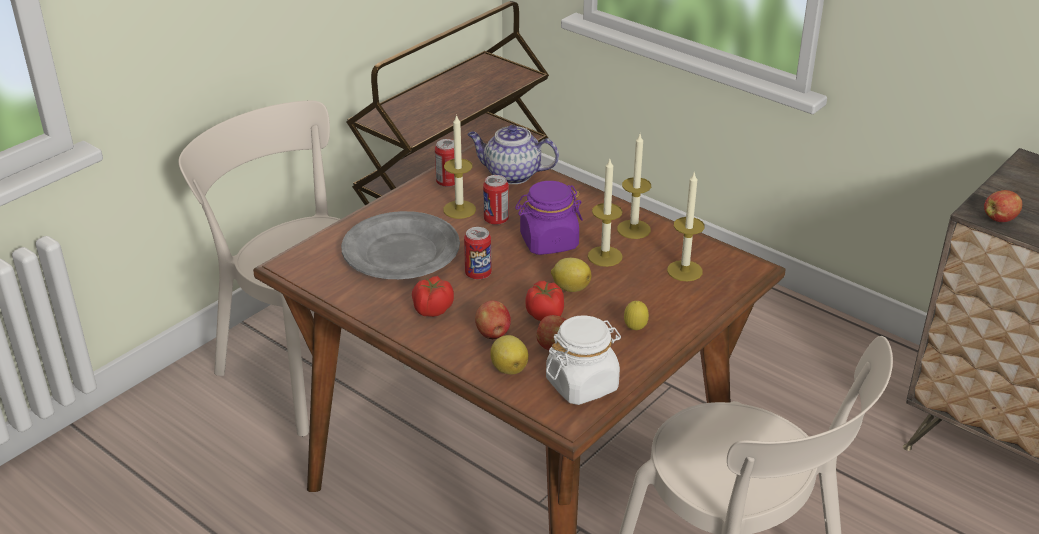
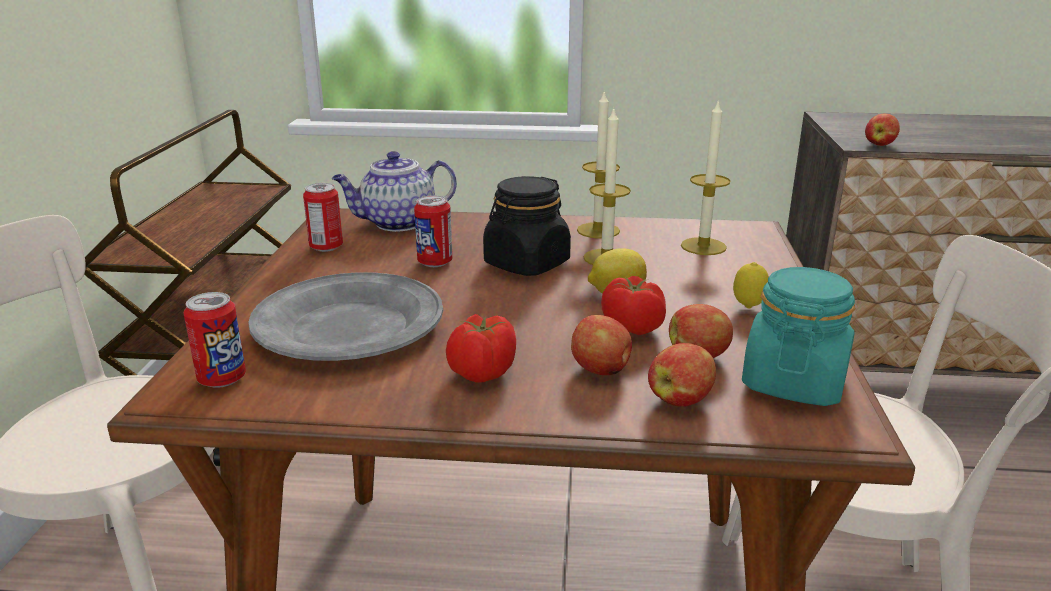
camera: 35 degrees left, 10 degrees down
(459, 209) = (375, 265): candle -> none
(478, 274) = (487, 316): can -> can (222, 379)
(509, 368) = (681, 400): lemon -> apple
(548, 242) = (526, 264): purple jar -> black jar
(582, 384) = (793, 382): white jar -> turquoise jar

